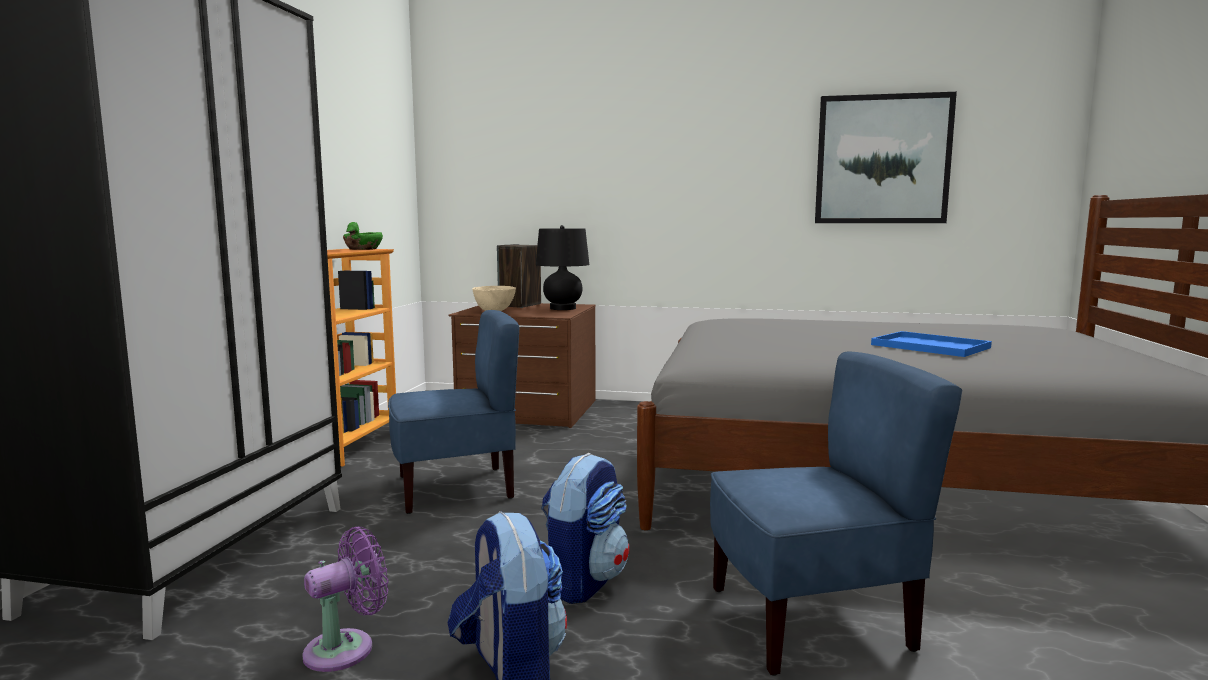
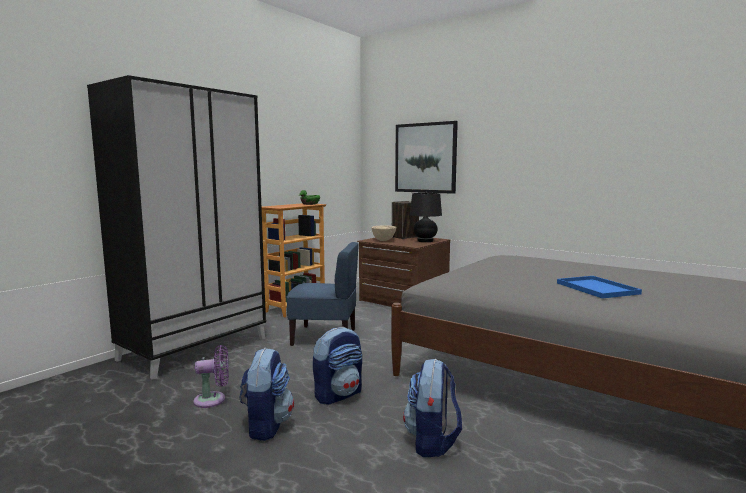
camera: 25 degrees right, 0 degrees up
(811, 621) = (432, 441): blue chair -> backpack
(882, 160) = (645, 149): picture -> picture (425, 158)

